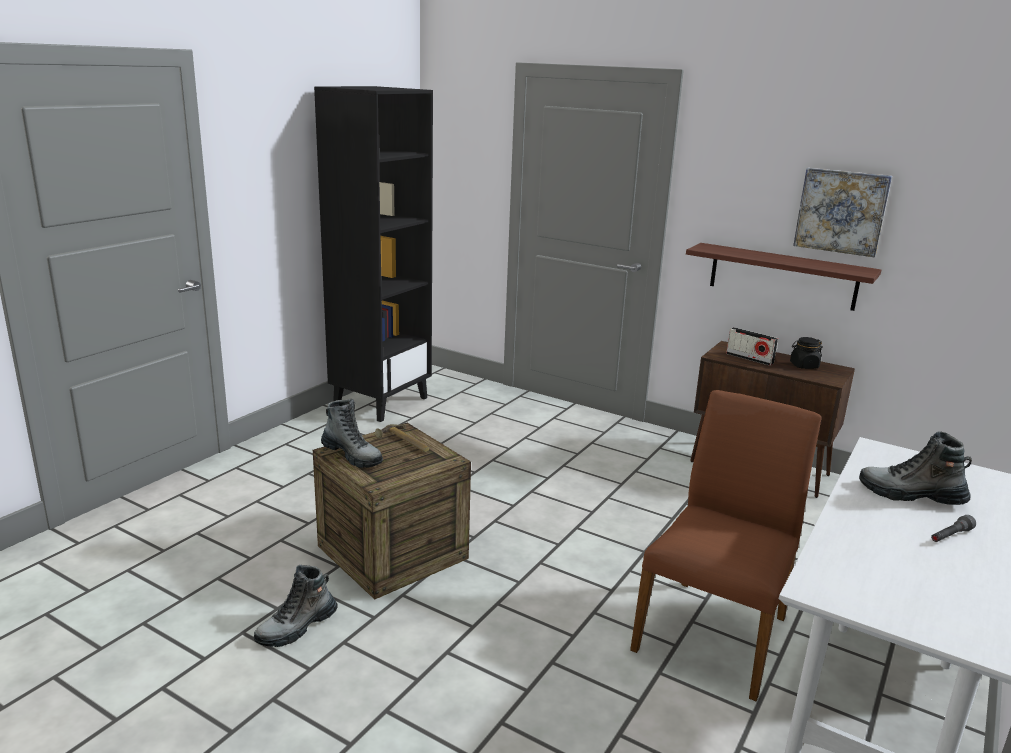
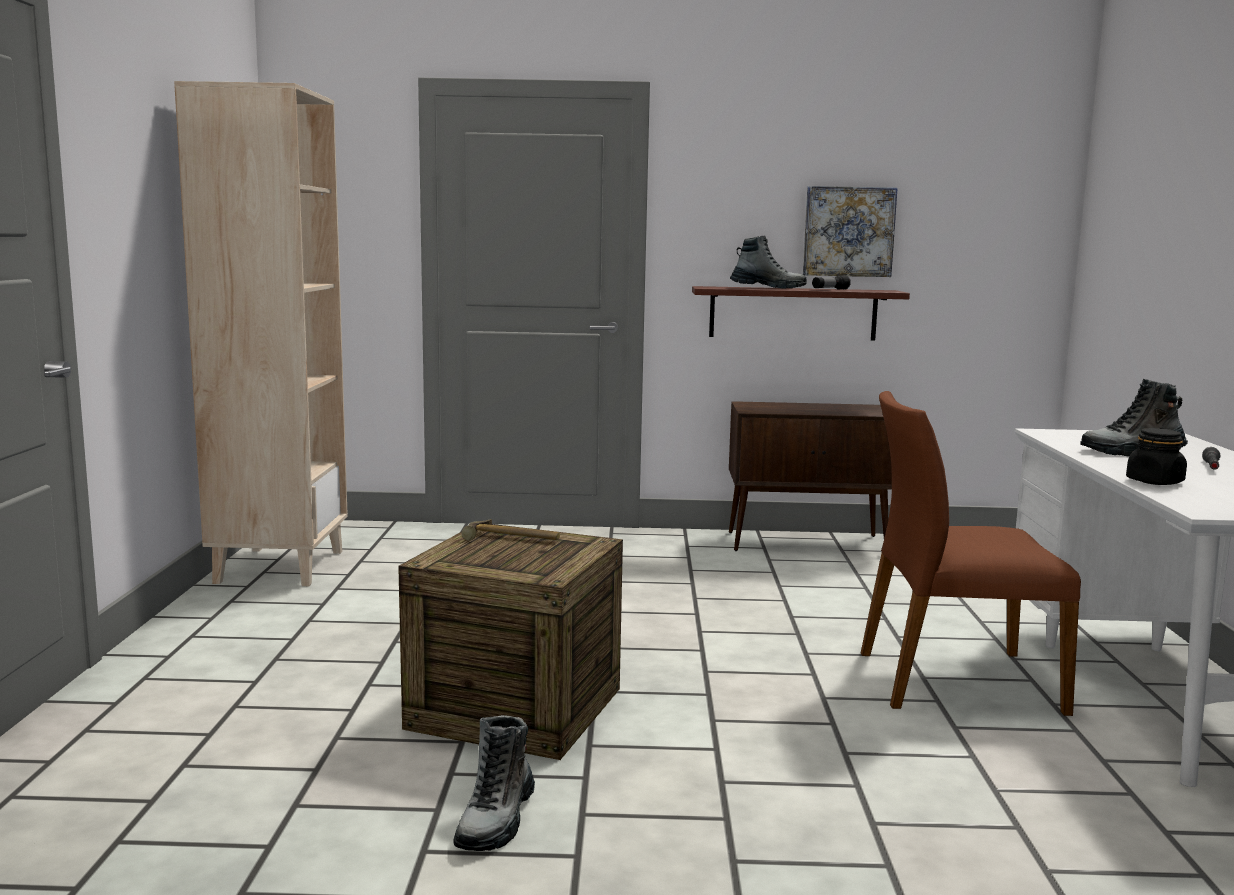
camera: 30 degrees left, 10 degrees down
(352, 455) = (465, 560): boot -> boot (767, 288)
(381, 401) = (279, 566): black bookcase -> beige bookcase
(714, 633) = (955, 680): brown chair -> brown chair turned 90 degrees counterclockwise
(749, 358) = (785, 409): radio -> none
(804, 366) = (842, 408): black jar -> black jar (1154, 482)
(808, 263) = (830, 289): none -> flashlight

